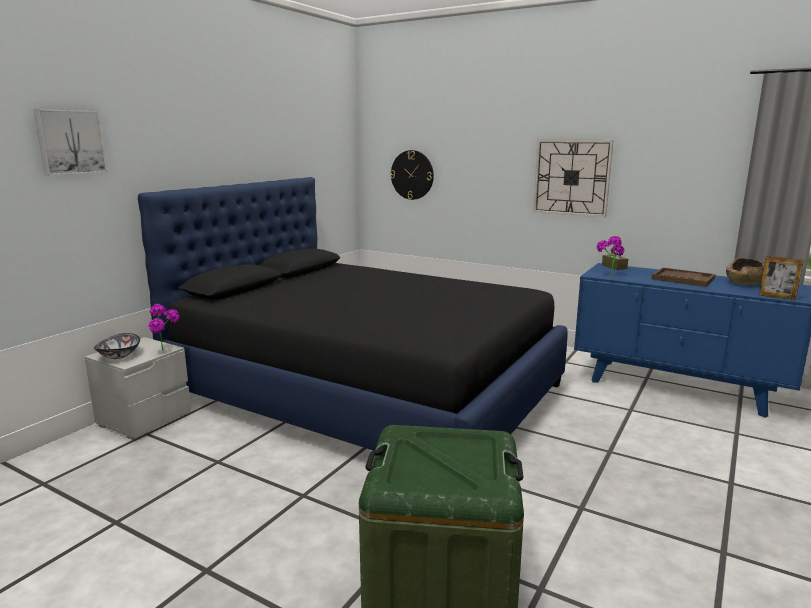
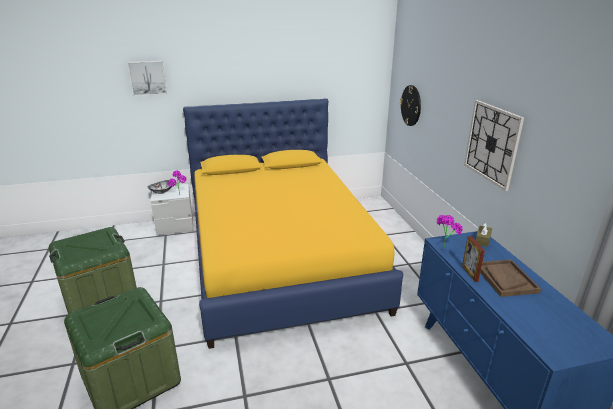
camera: 45 degrees right, 10 degrees up
(193, 545) = (101, 298): none -> green storage box
(366, 391) = (280, 257): black bed -> yellow bed
(744, 283) = (556, 312): brown bowl -> none
(777, 297) = (535, 341): picture frame -> picture frame (470, 273)

